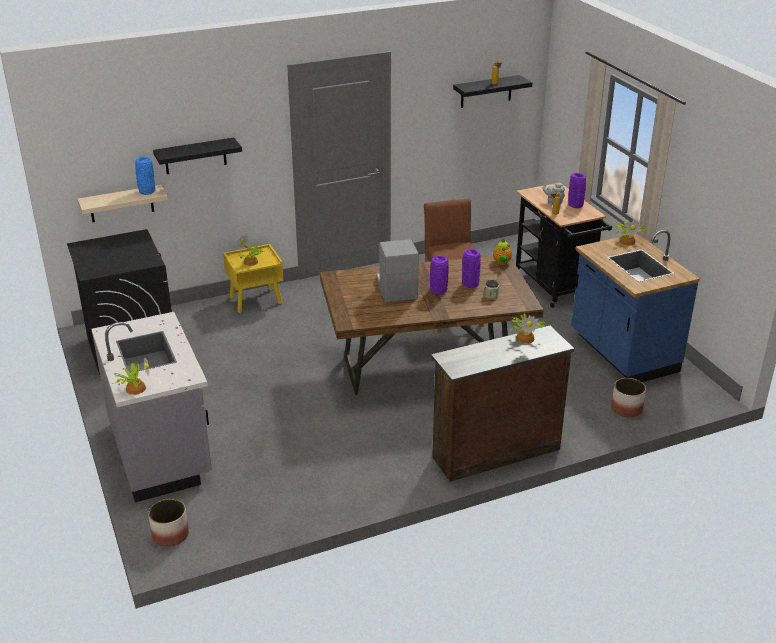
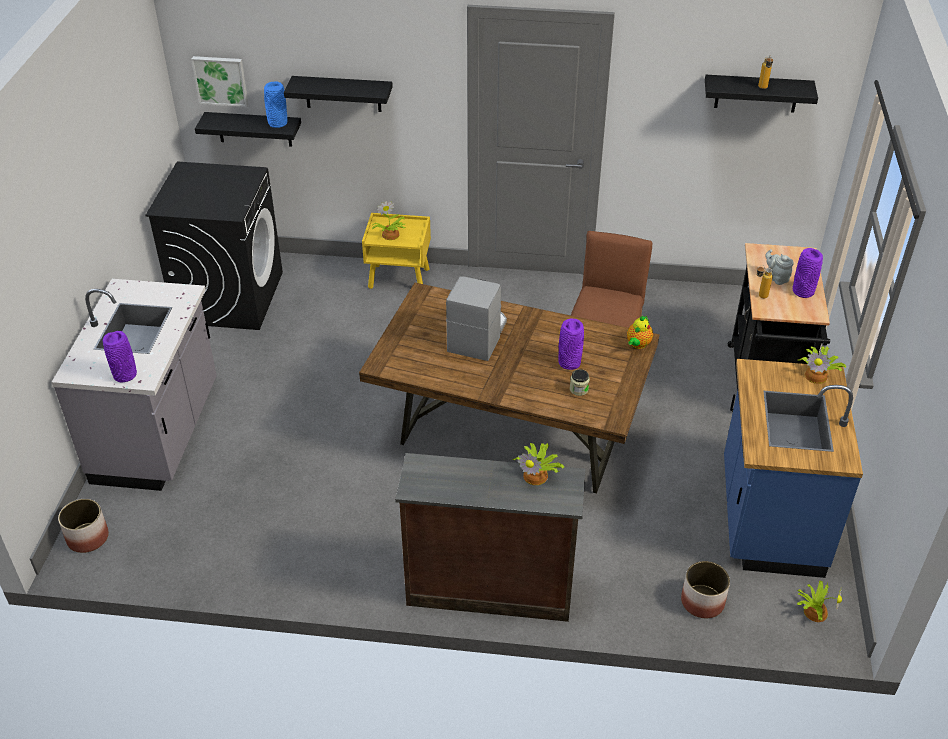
camera: 30 degrees right, 10 degrees up
(92, 167) = (221, 80): none -> picture
(121, 204) = (254, 129): beige shelf -> black shelf
(134, 388) = (82, 371): potted plant -> potted plant (814, 611)
(438, 290) = (523, 357): purple vase -> purple vase (125, 375)

